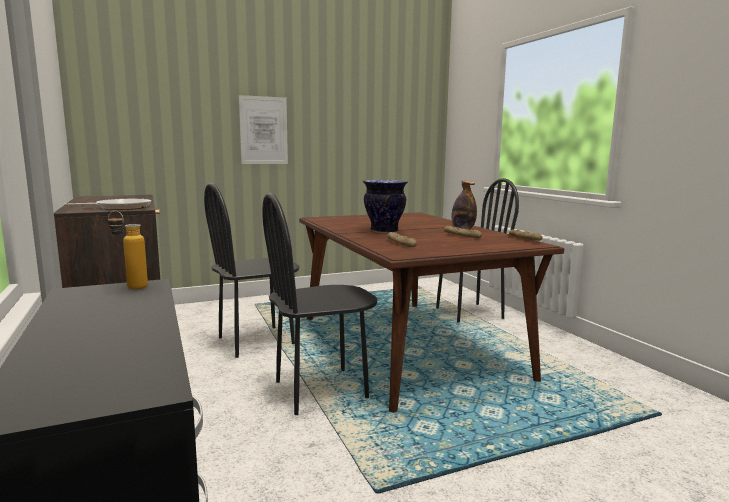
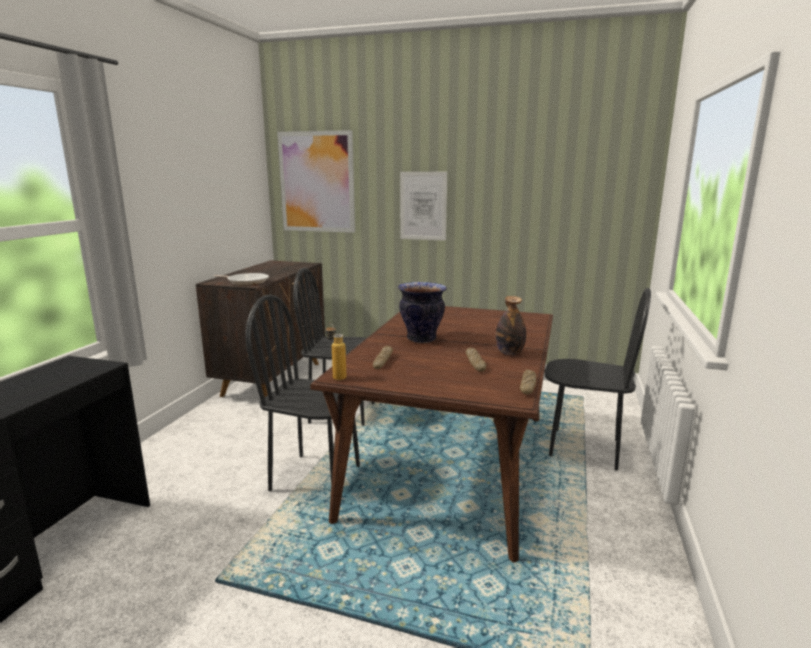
camera: 40 degrees right, 5 degrees up
(130, 286) = (94, 365): bottle -> bottle (336, 376)
(137, 102) = (317, 182): none -> picture

